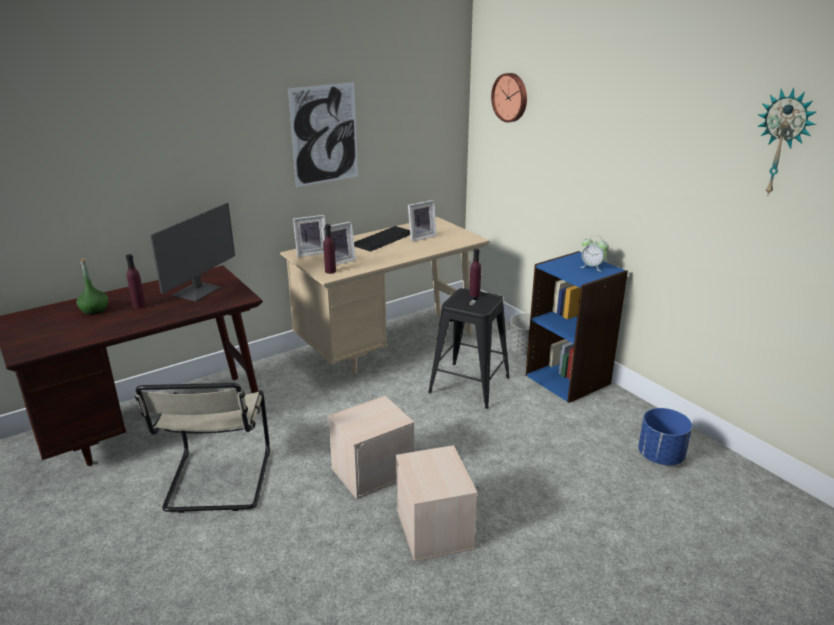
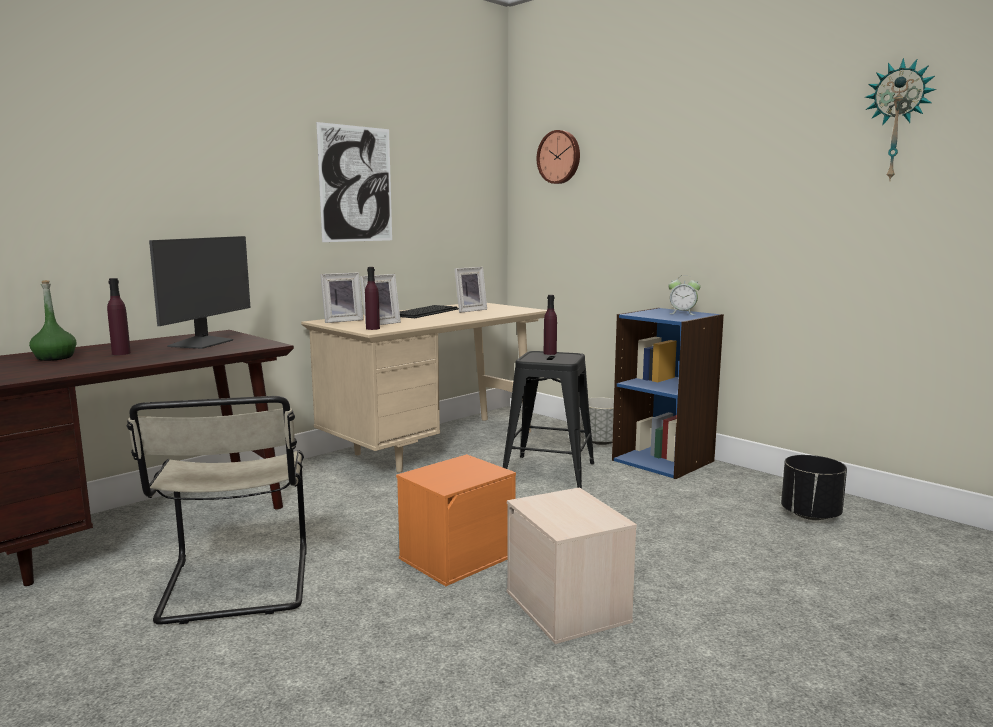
camera: 10 degrees left, 15 degrees down
(372, 470) = (457, 556): beige storage box -> orange storage box
(661, 456) = (811, 515): blue planter -> black planter

